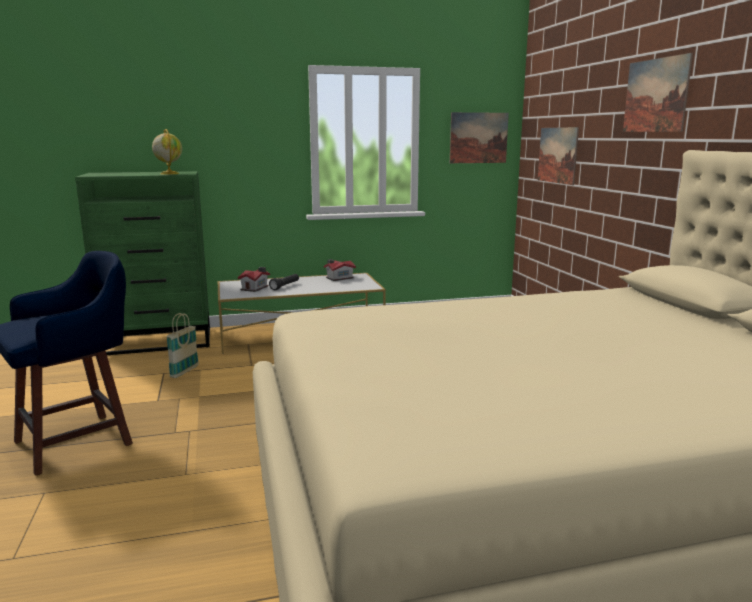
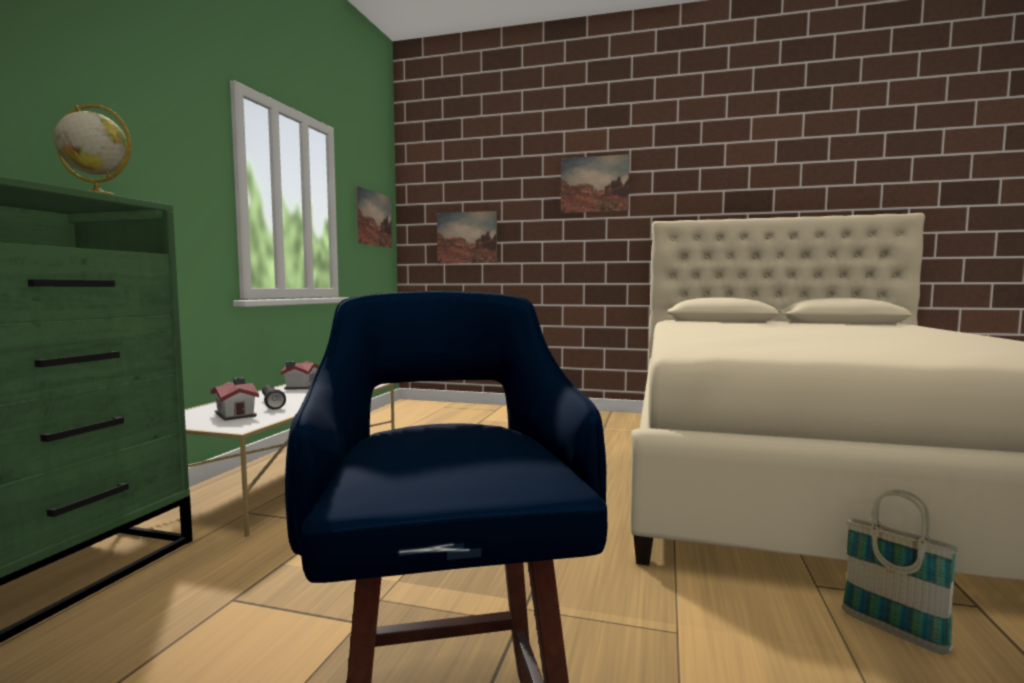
camera: 60 degrees left, 10 degrees down
(184, 371) = (266, 578): basket -> basket (893, 632)

